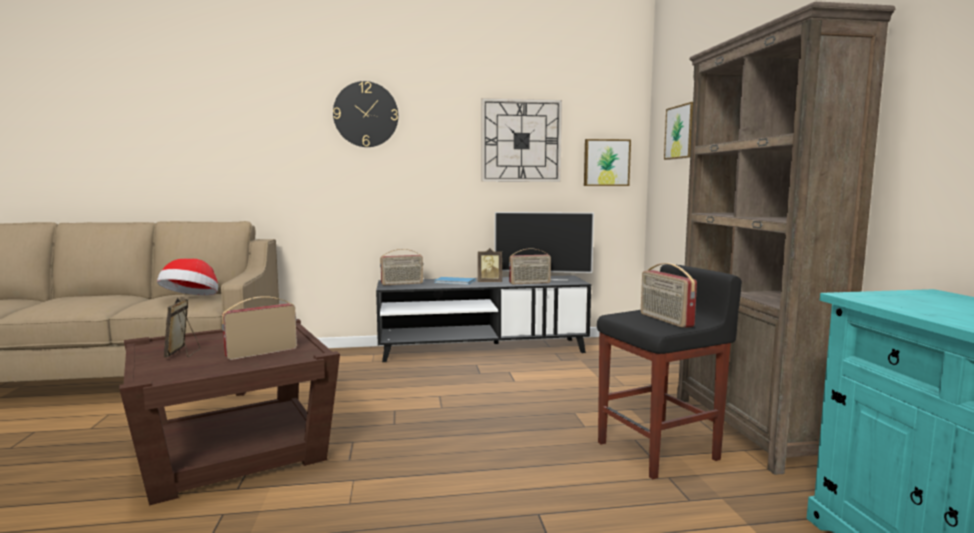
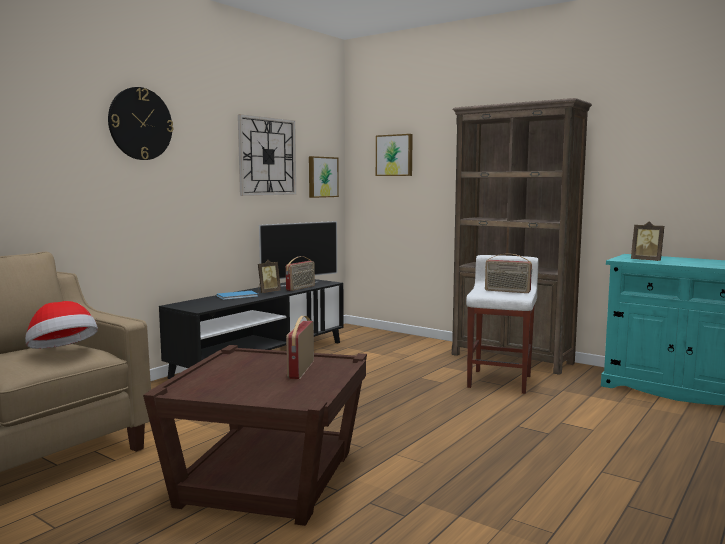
camera: 45 degrees left, 0 degrees up
(183, 353) = (241, 387): picture frame -> picture frame (647, 260)
(402, 284) = (199, 305): radio -> none
(659, 450) = (500, 381): black stool -> white stool

